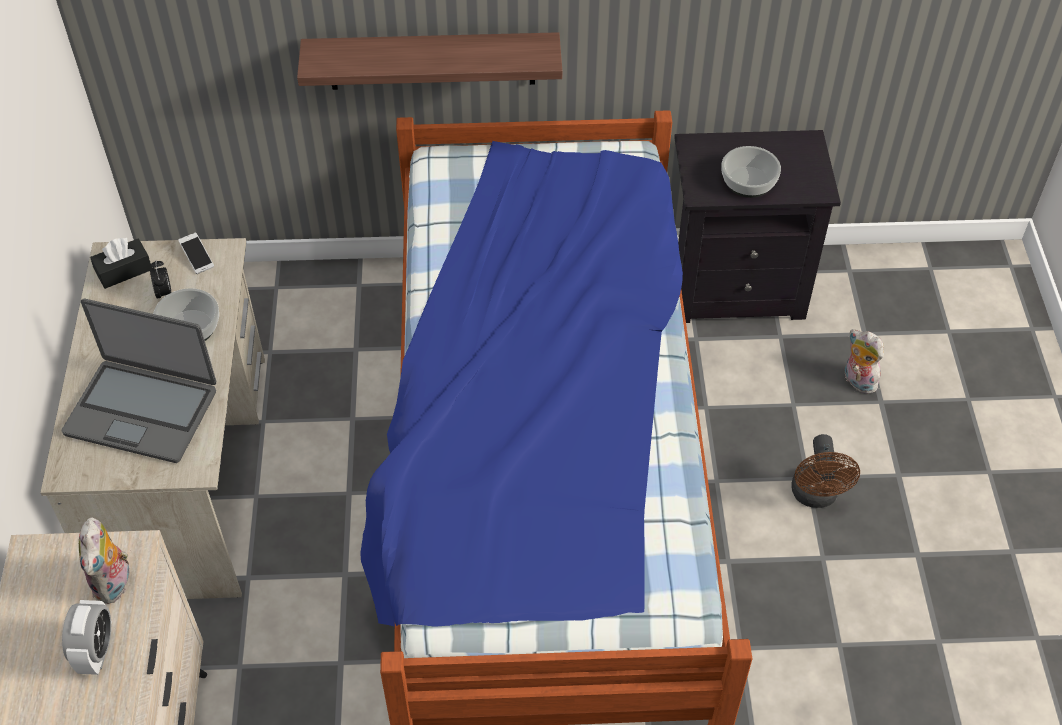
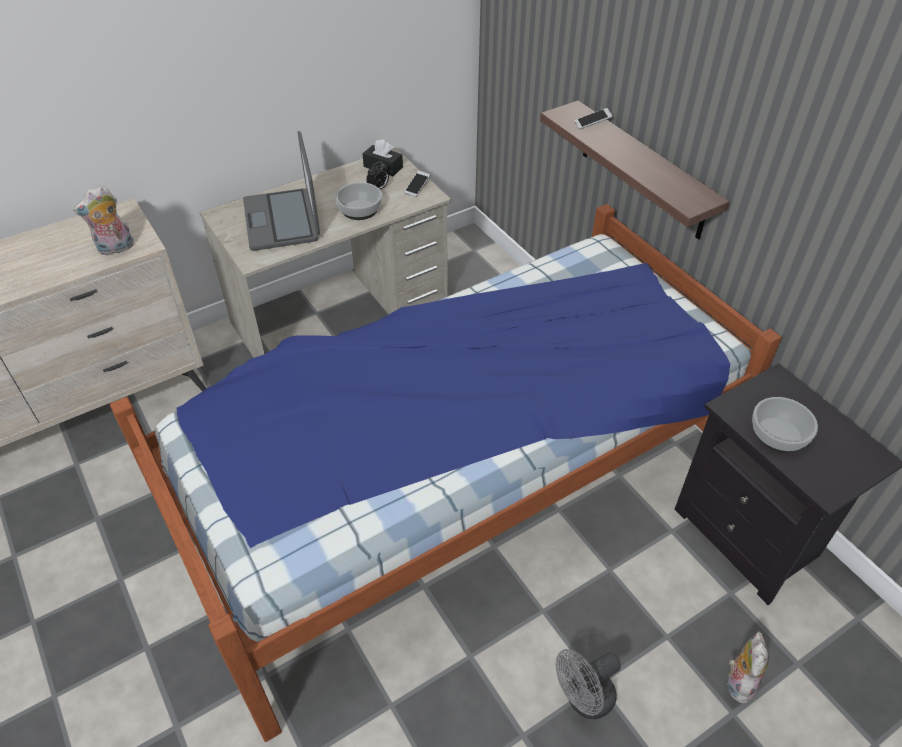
camera: 60 degrees right, 5 degrees down
(96, 651) = (62, 263): alarm clock -> none
(355, 51) = (592, 123): none -> phone
(815, 496) = (583, 700): brown fan -> grey fan

